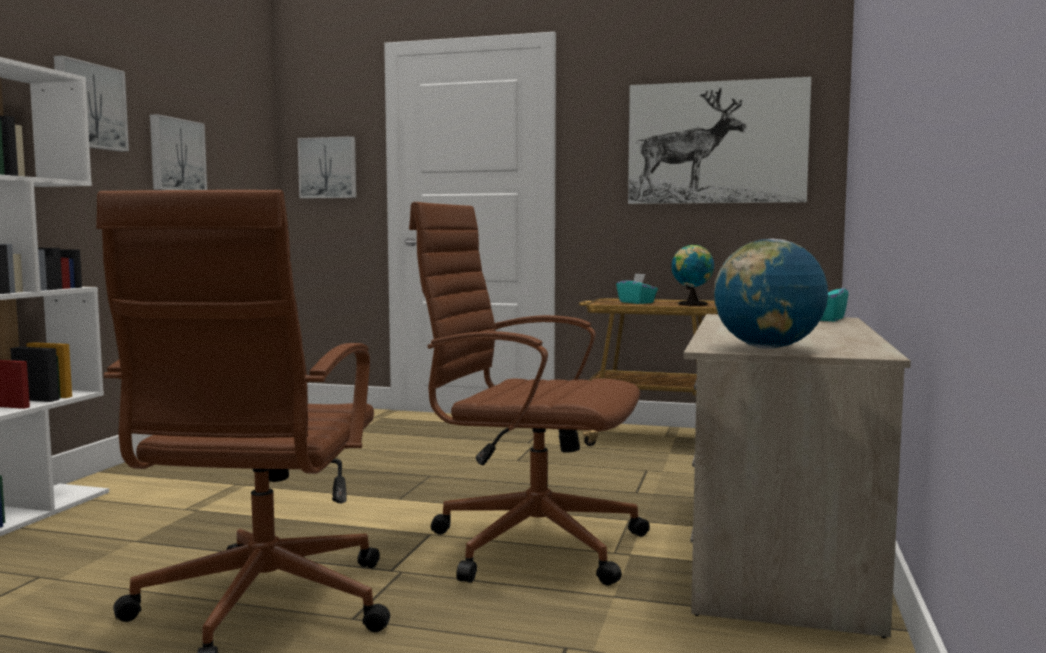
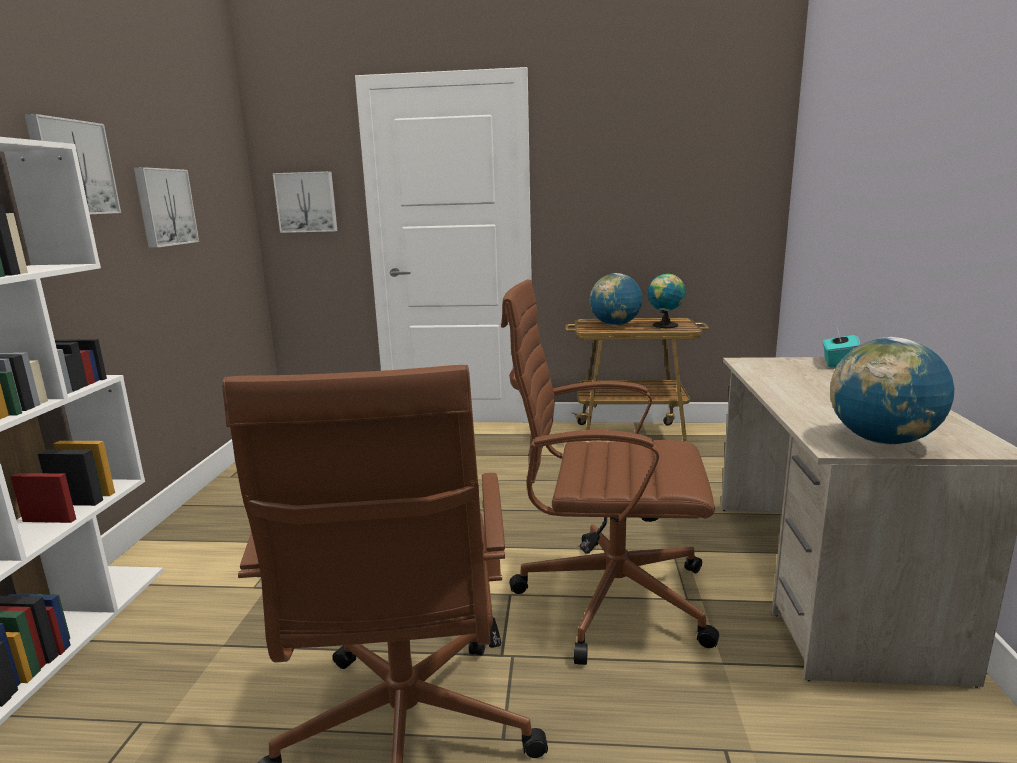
camera: 10 degrees left, 10 degrees up
(636, 302) = (615, 325): turquoise tissue box -> globe
(716, 143) = (678, 176): picture -> none

